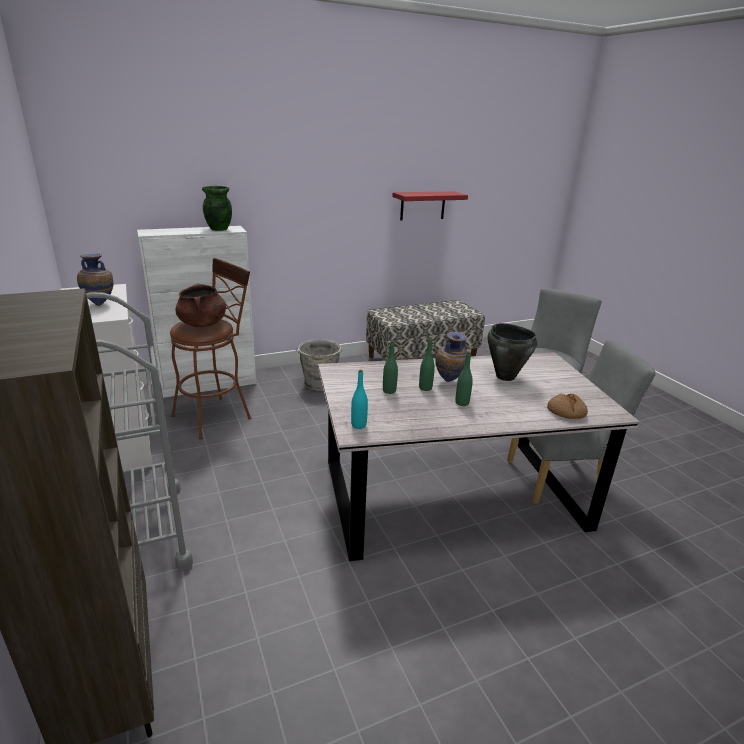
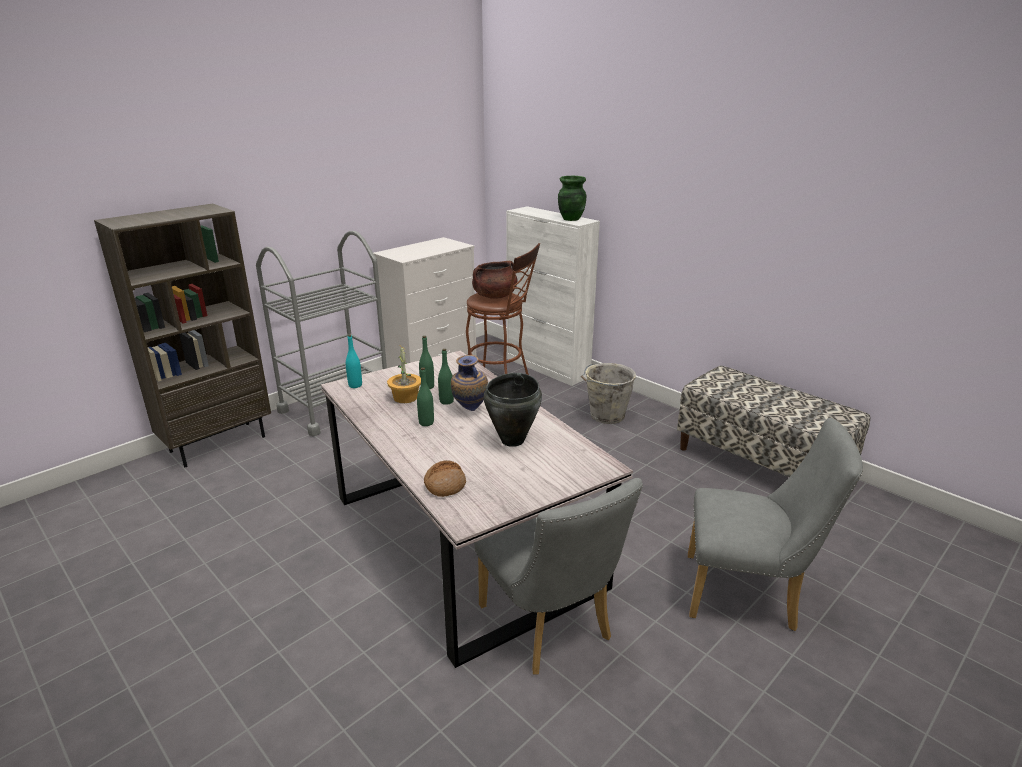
camera: 70 degrees right, 0 degrees up
(100, 304) = (422, 251): vase -> none
(405, 404) = (405, 397): none -> potted plant
(422, 205) = (827, 246): red shelf -> none

